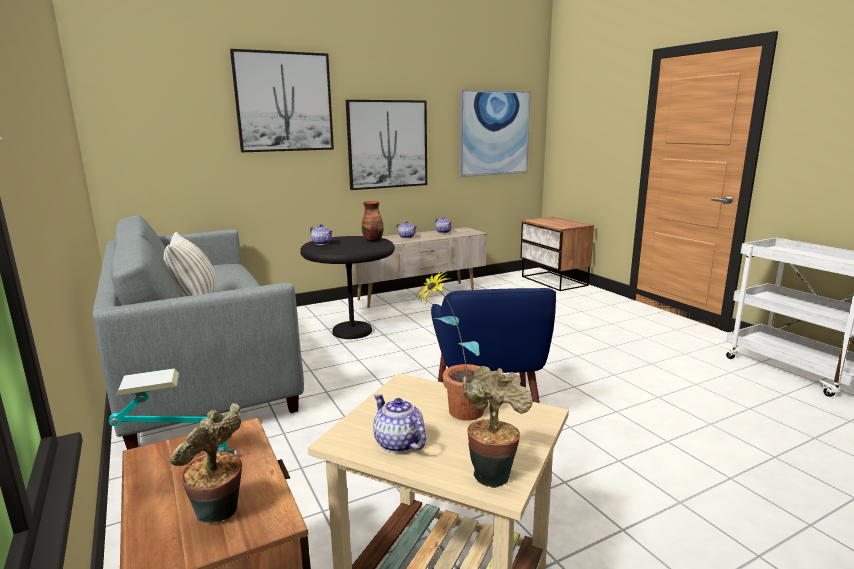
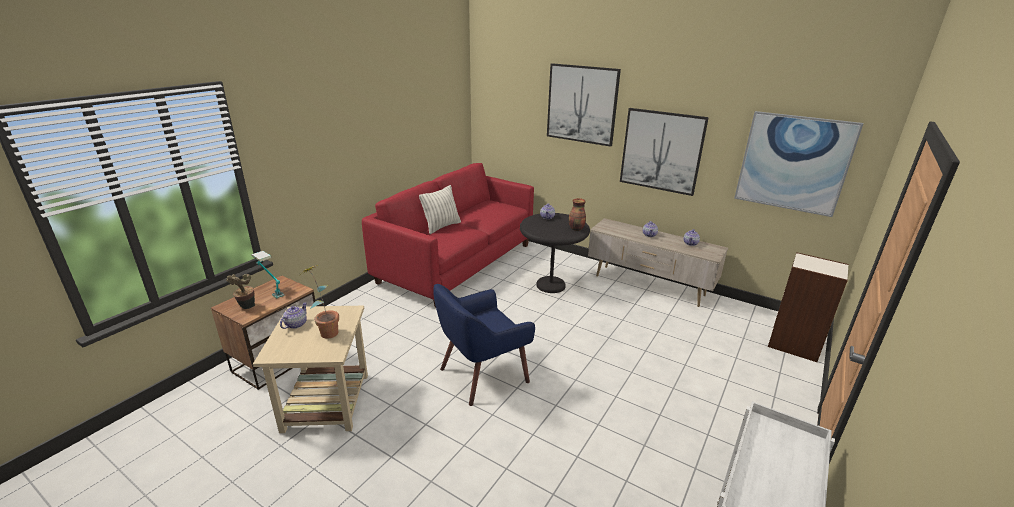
camera: 60 degrees right, 10 degrees up
(200, 369) = (457, 263): grey sofa -> red sofa
(492, 473) = (278, 351): potted plant -> none
(553, 281) = (794, 345): nightstand -> bookcase

